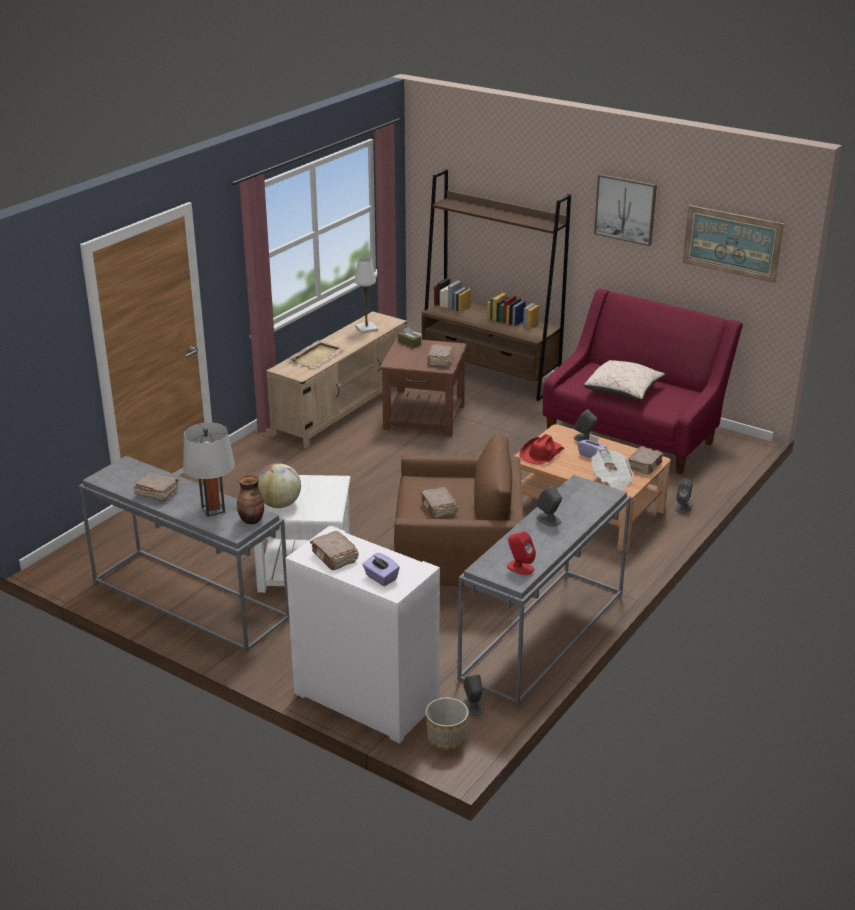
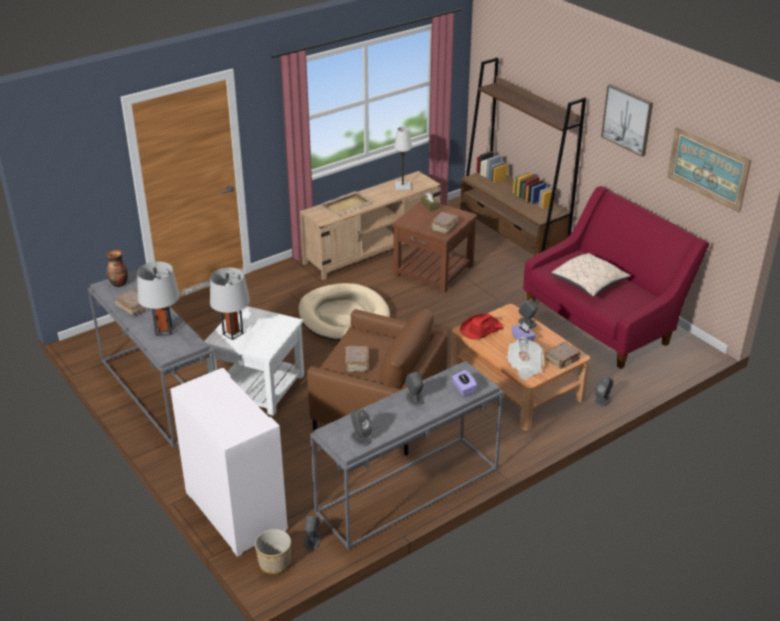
camera: 20 degrees right, 5 degrees up
(251, 520) = (185, 346): vase -> vase (119, 284)
(279, 504) = (233, 333): globe -> grey table lamp
(334, 557) = (206, 397): brown book -> none
(354, 480) = (343, 316): none -> beige dog bed
(380, 578) = (227, 424): purple tissue box -> purple tissue box (463, 389)
(520, 567) = (360, 438): red speaker -> grey speaker

